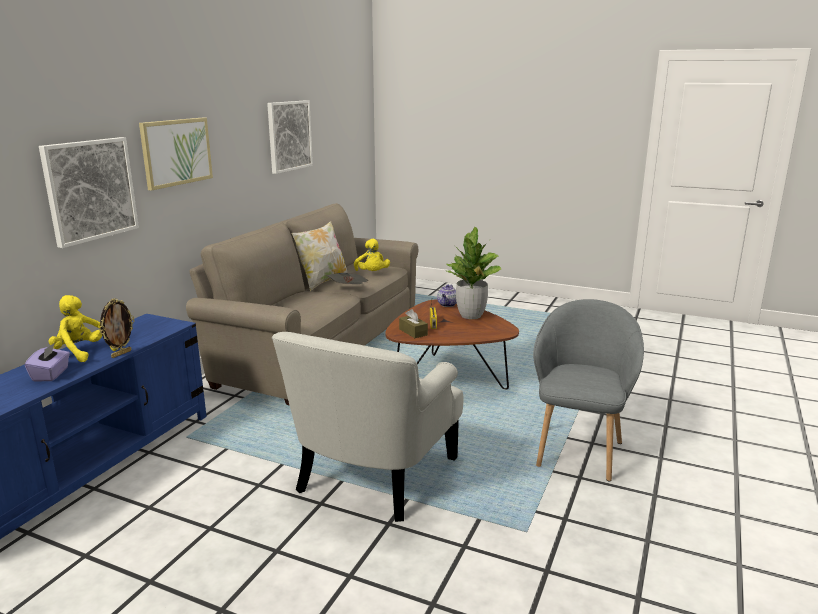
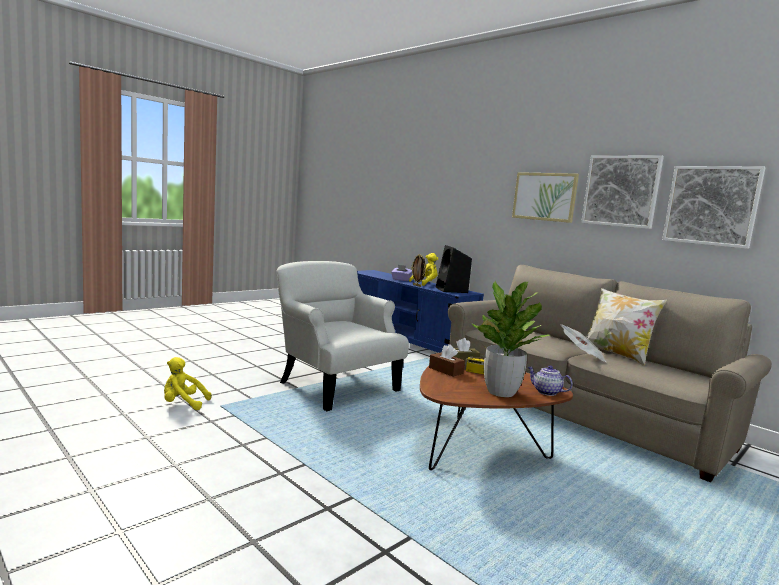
camera: 110 degrees right, 10 degrees down
(90, 190) = (477, 207): picture -> picture (621, 191)
(141, 330) = (452, 290): none -> black speaker
(372, 274) = (657, 375): yellow plush toy -> yellow plush toy (183, 404)
(447, 335) = (445, 370): none -> brown tissue box
(578, 451) = (276, 459): grey armchair -> none

